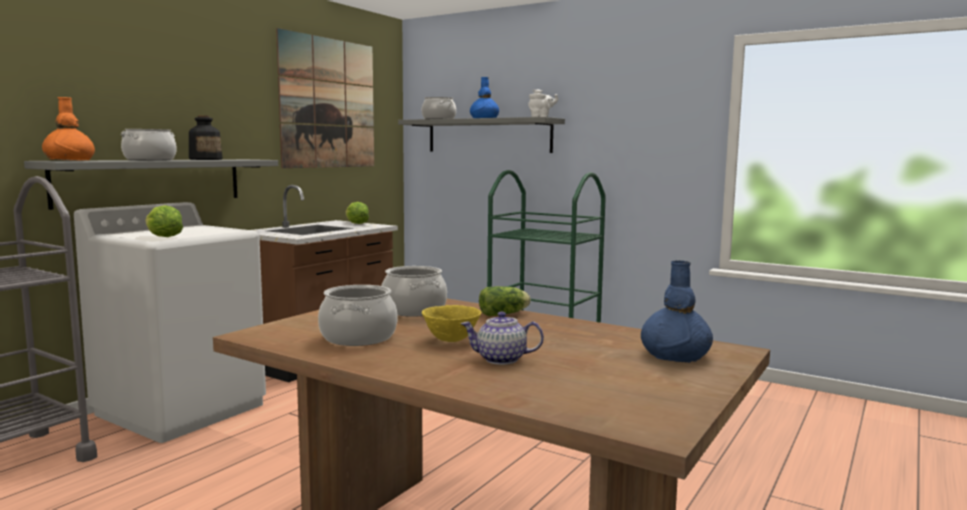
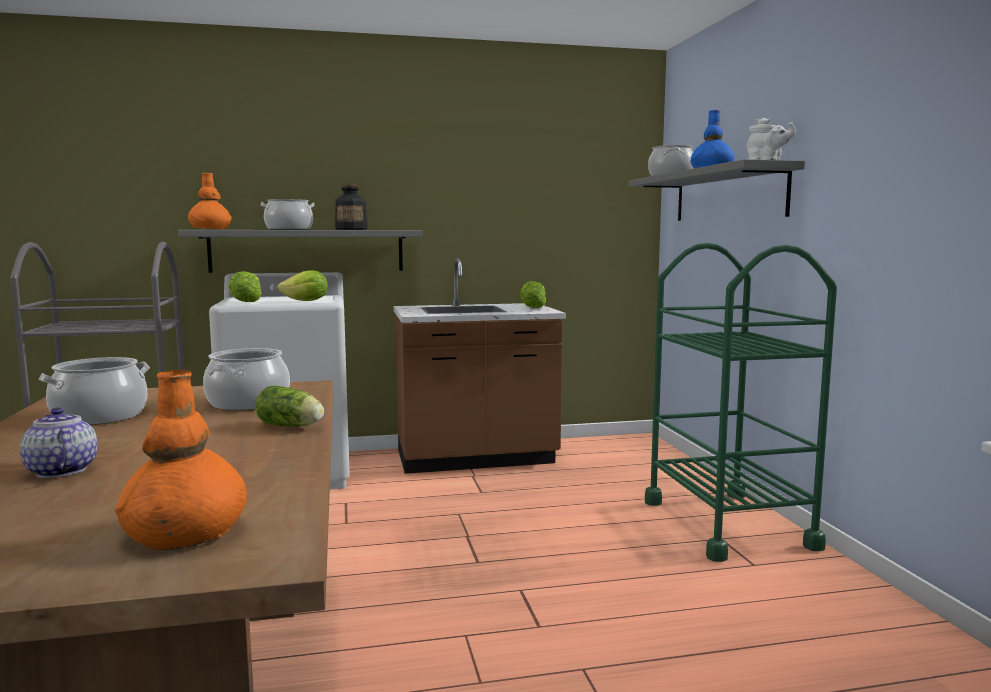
camera: 45 degrees right, 0 degrees up
(219, 231) = (306, 301): none -> lettuce
(328, 103) = (534, 165): picture -> none
(452, 340) = (130, 439): yellow bowl -> none
(675, 355) = (186, 533): blue vase -> orange vase

